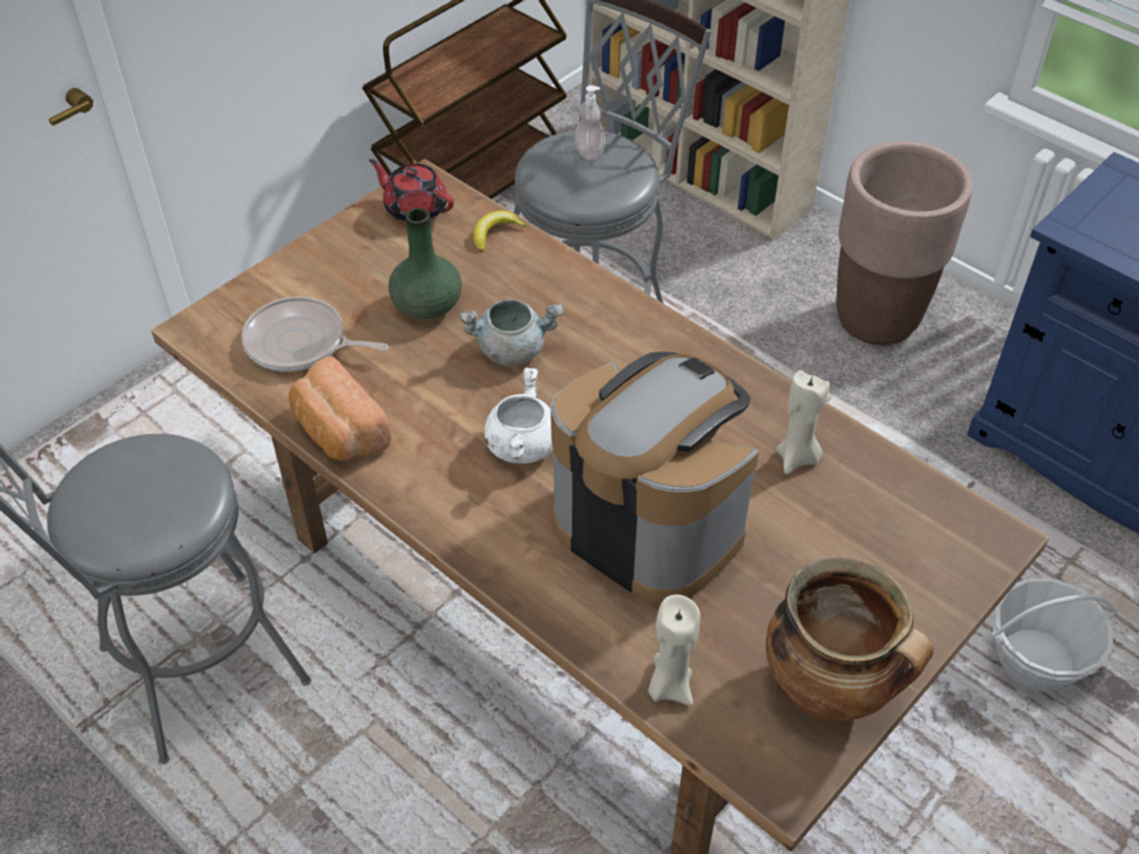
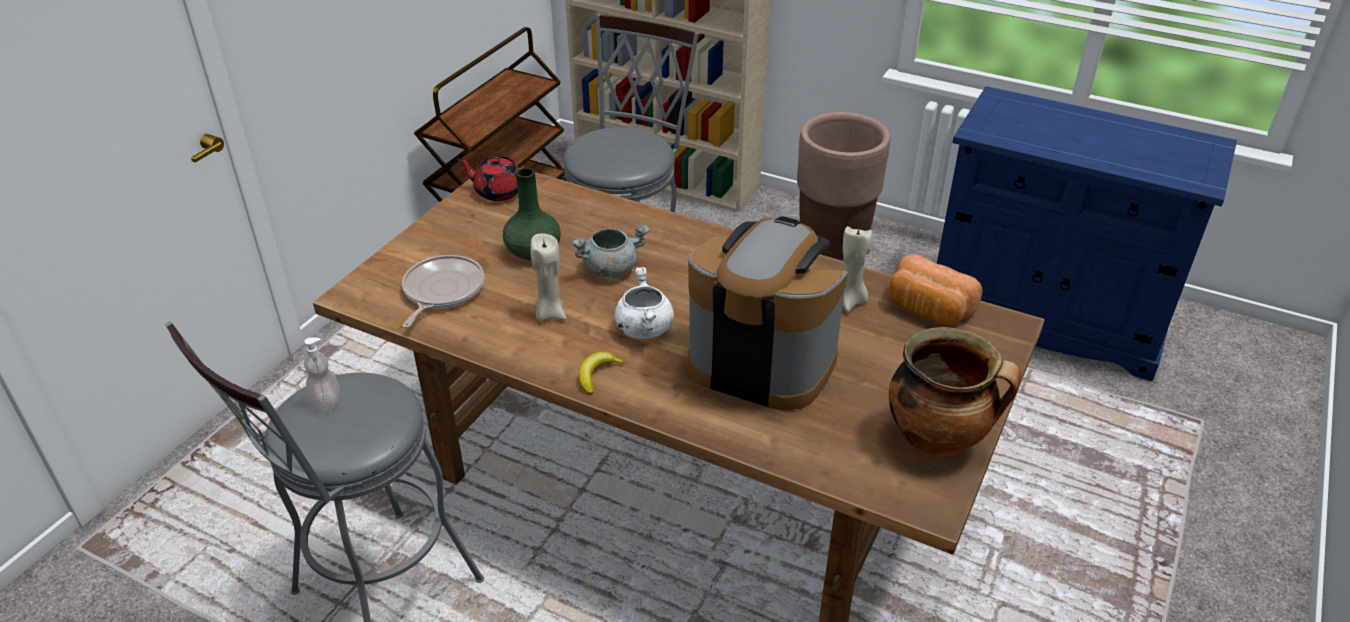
camera: 15 degrees left, 10 degrees down
(300, 343) = (441, 291): frying pan -> frying pan turned 105 degrees clockwise
(338, 432) = (495, 344): bread -> bread (927, 310)
(495, 234) = (567, 199): banana -> banana (597, 375)
(589, 152) = (617, 139): soap dispenser -> soap dispenser (326, 401)
(669, 685) = (821, 461): beige candle -> beige candle (549, 314)
(1035, 660) = (1028, 448): basket -> none

